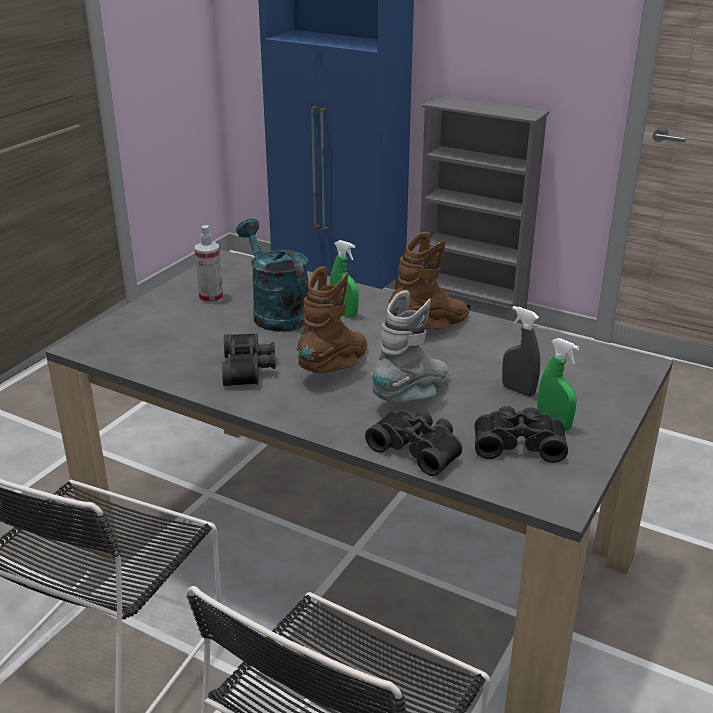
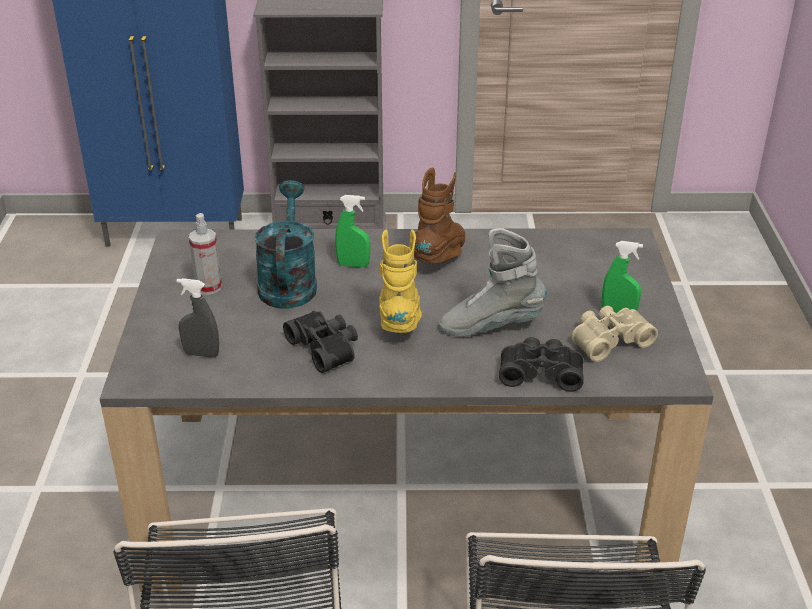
camera: 30 degrees left, 5 degrees up
(275, 312) = (288, 283): turquoise watering can -> turquoise watering can turned 60 degrees clockwise
(336, 367) = (400, 320): brown boot -> yellow boot
(413, 396) = (491, 326): grey boot -> grey boot turned 105 degrees counterclockwise
(518, 390) = (566, 293): grey spray bottle -> grey spray bottle (201, 354)
(518, 444) = (608, 340): black binoculars -> beige binoculars

